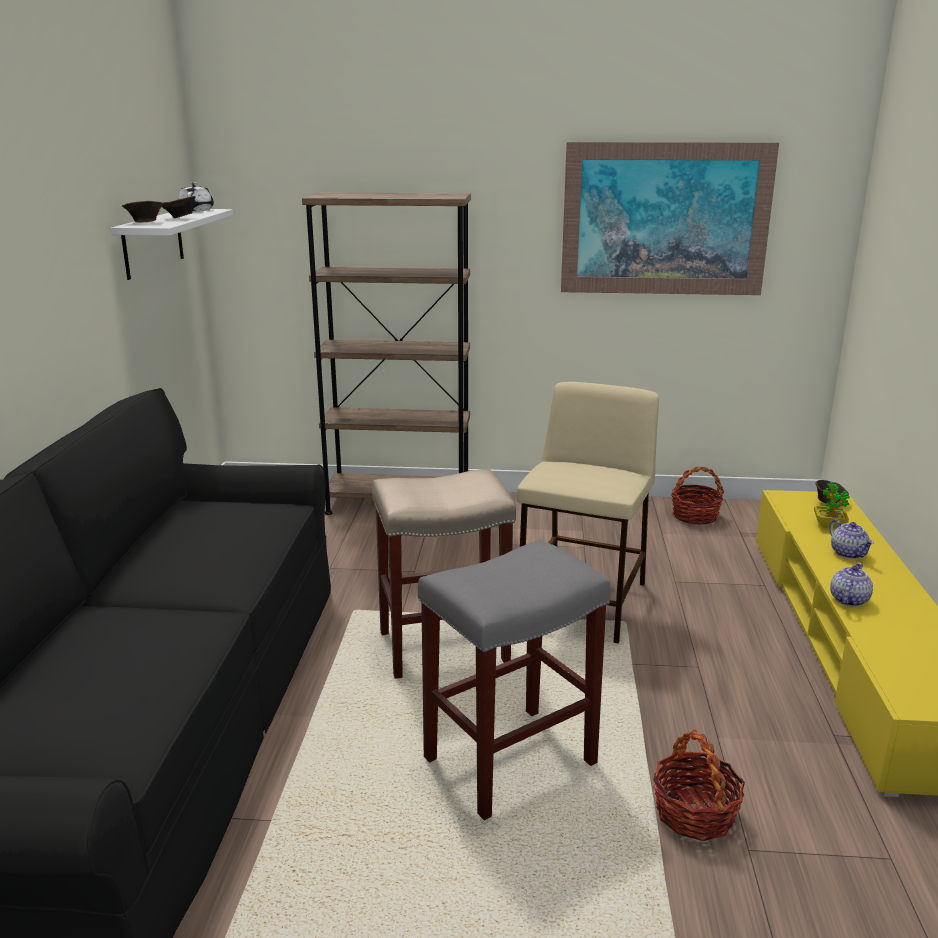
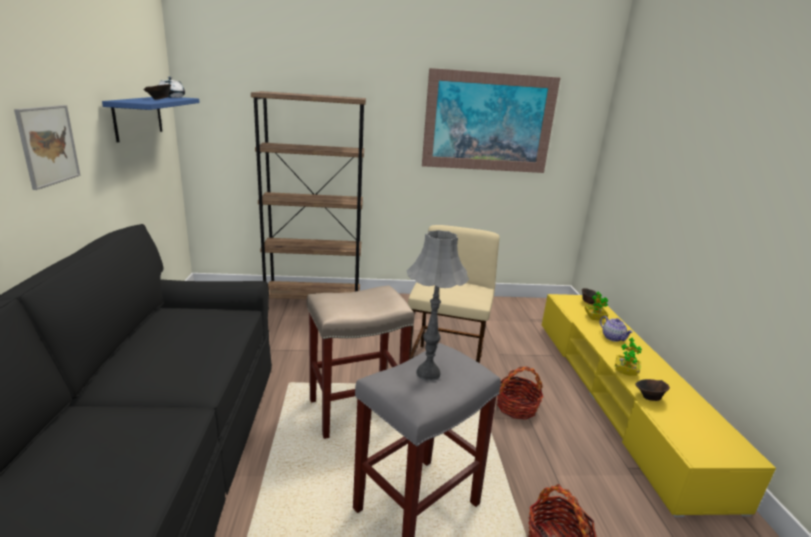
camera: 10 degrees left, 0 degrees up
(54, 291) = (48, 145): none -> picture
(144, 222) = (130, 100): brown bowl -> brown bowl (649, 397)
(153, 243) = (138, 117): white shelf -> blue shelf
(511, 572) = (428, 373): none -> grey table lamp
(694, 516) = (500, 308): basket -> basket (516, 407)
(848, 599) = (625, 372): teapot -> potted plant

